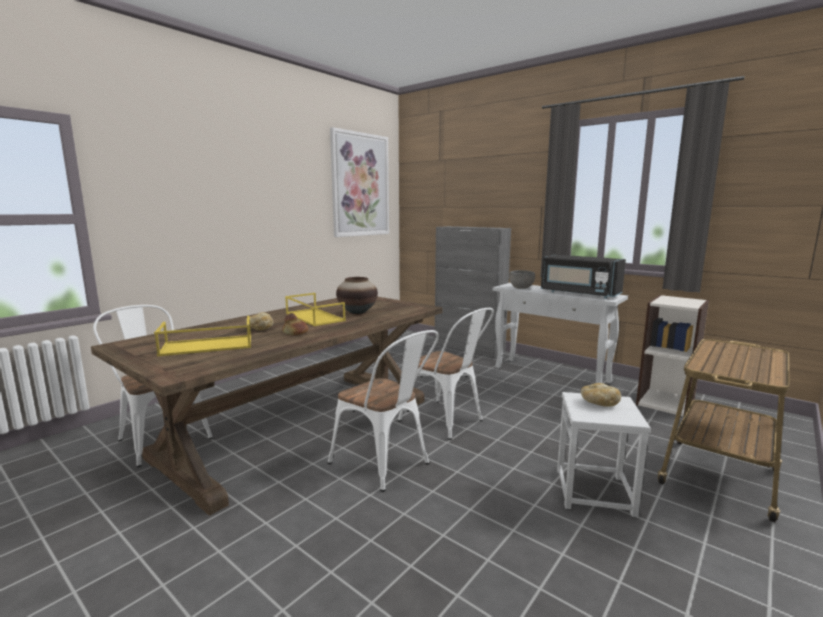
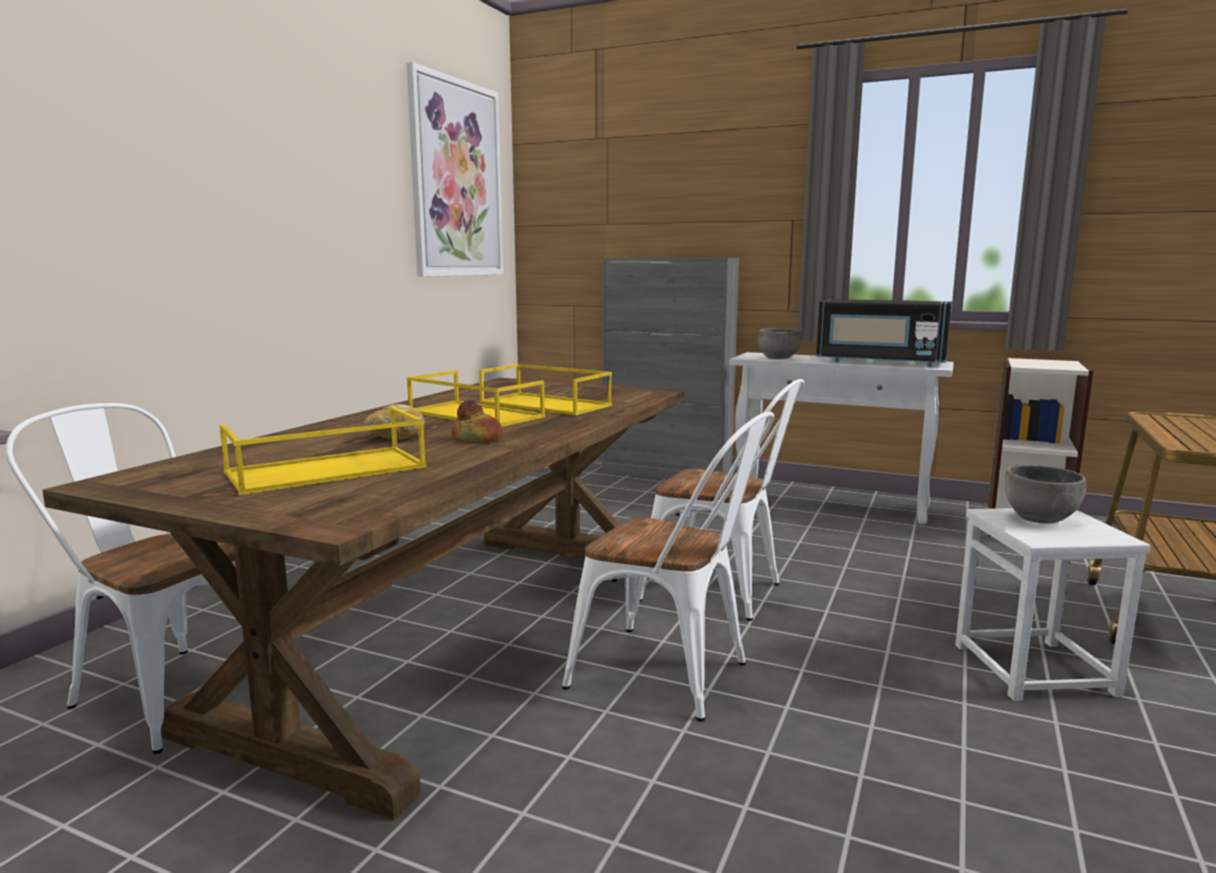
camera: 15 degrees left, 0 degrees up
(357, 312) = (547, 404): vase -> yellow tray
(598, 403) = (1039, 519): bread -> grey bowl

